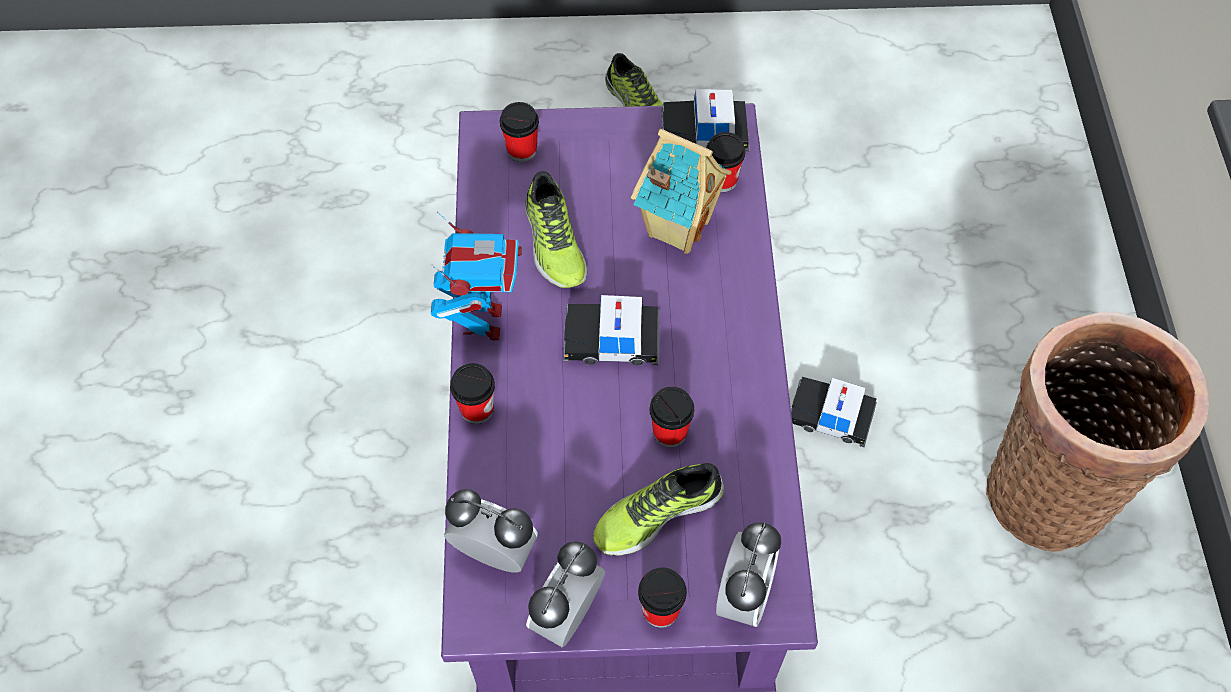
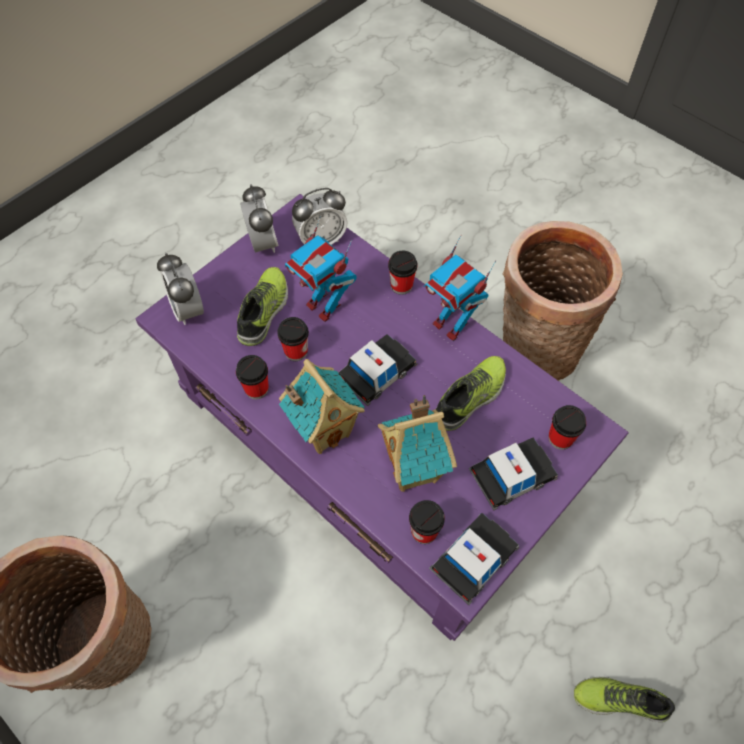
camera: 135 degrees right, 0 degrees up
(332, 393) = (534, 350): none -> basket
(553, 242) = (471, 397): shoe -> shoe turned 105 degrees clockwise
(586, 458) = (324, 306): none -> toy robot
(660, 610) = (222, 275): cup -> cup (256, 389)
(722, 328) = (324, 430): none -> toy house
(831, 415) = (274, 572): toy car -> toy car (512, 475)

